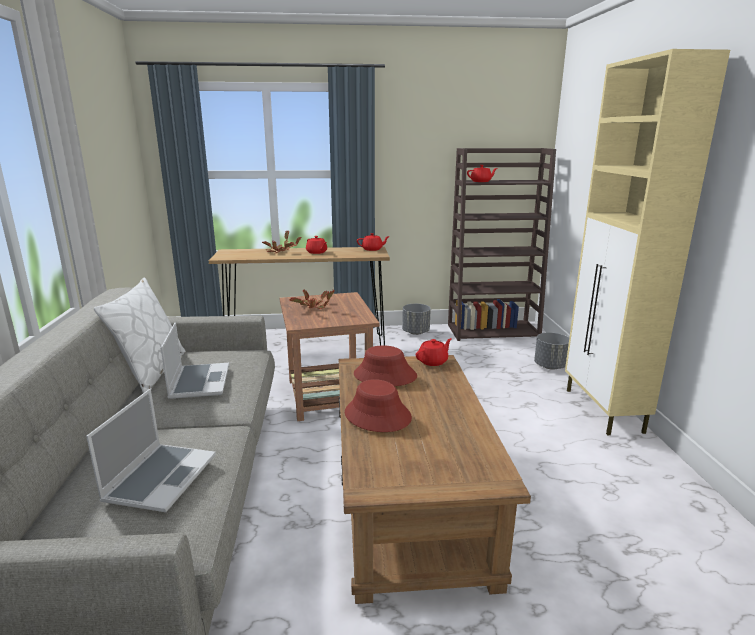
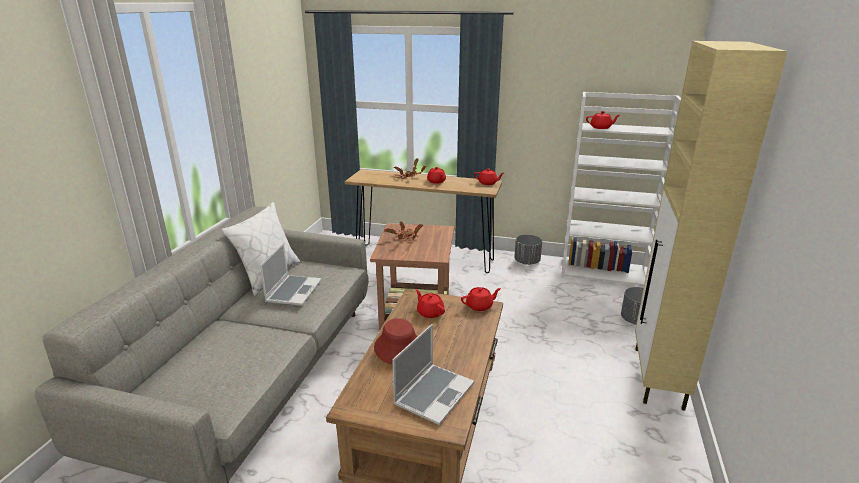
camera: 20 degrees right, 5 degrees up
(160, 477) = (228, 364): laptop -> laptop (434, 393)
(384, 375) = (430, 312): red hat -> red teapot
(493, 331) = (604, 272): brown bookcase -> white bookcase

